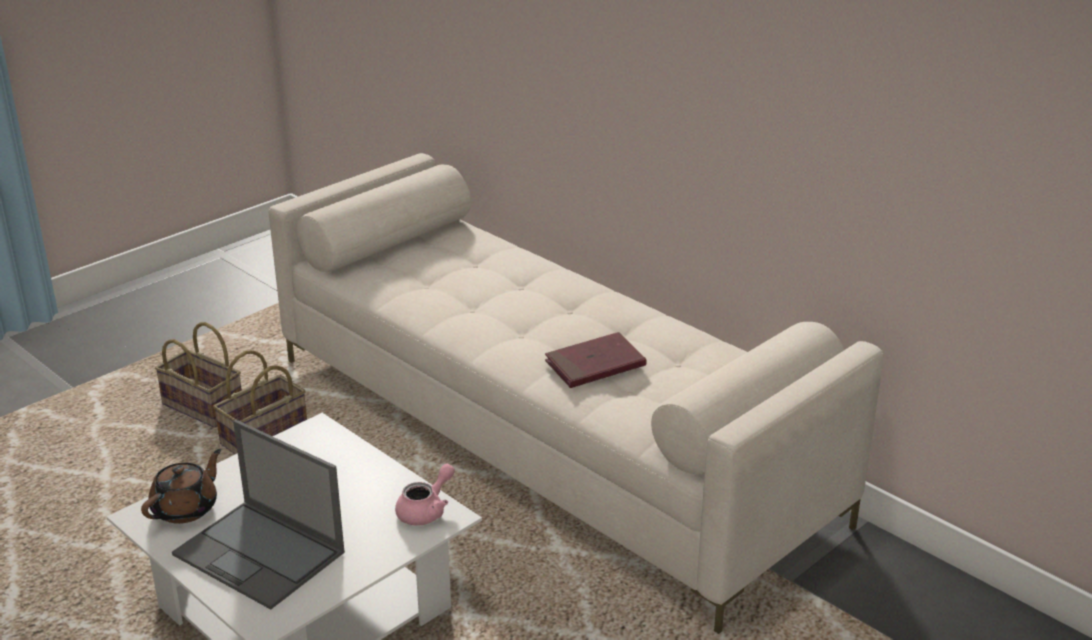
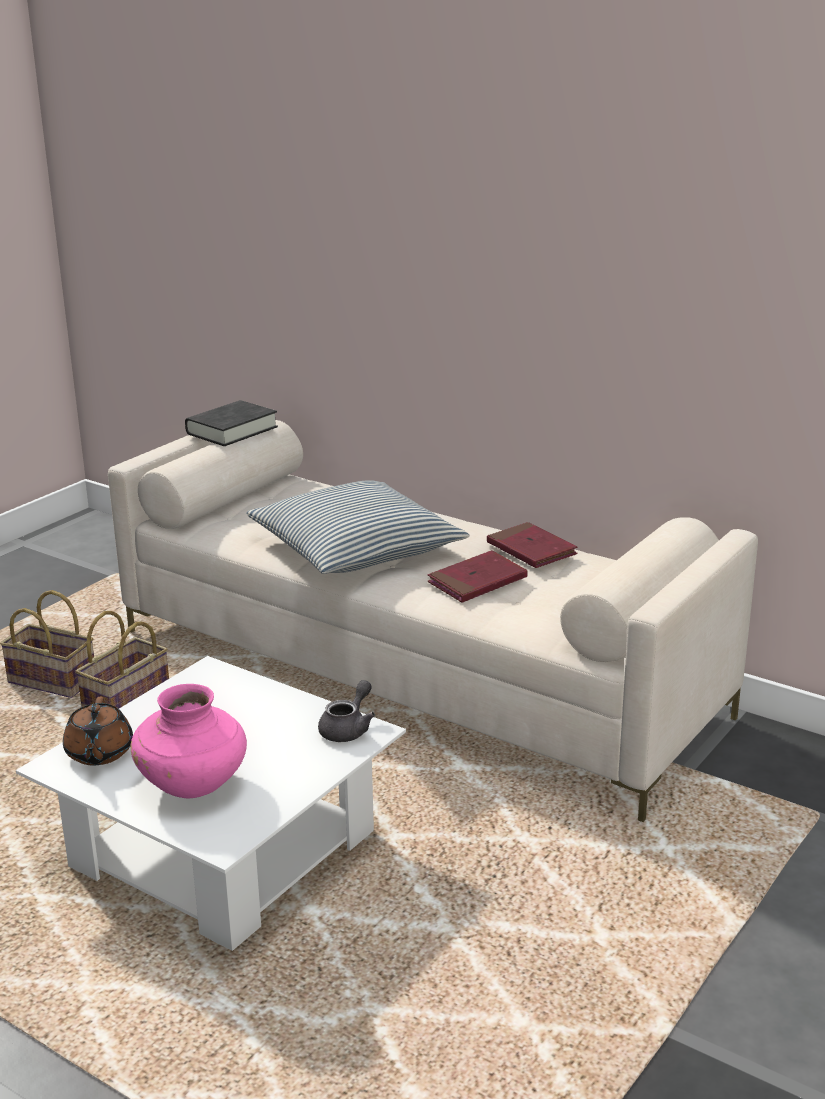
camera: 10 degrees left, 5 degrees down
(186, 508) = (99, 753): brown teapot -> brown teapot turned 150 degrees clockwise
(261, 554) = (194, 785): laptop -> pink vase
(400, 174) = (232, 430): none -> black book
(426, 510) = (348, 729): pink teapot -> grey teapot
(490, 313) = (355, 548): none -> pillow
(663, 333) = (531, 550): none -> red book

